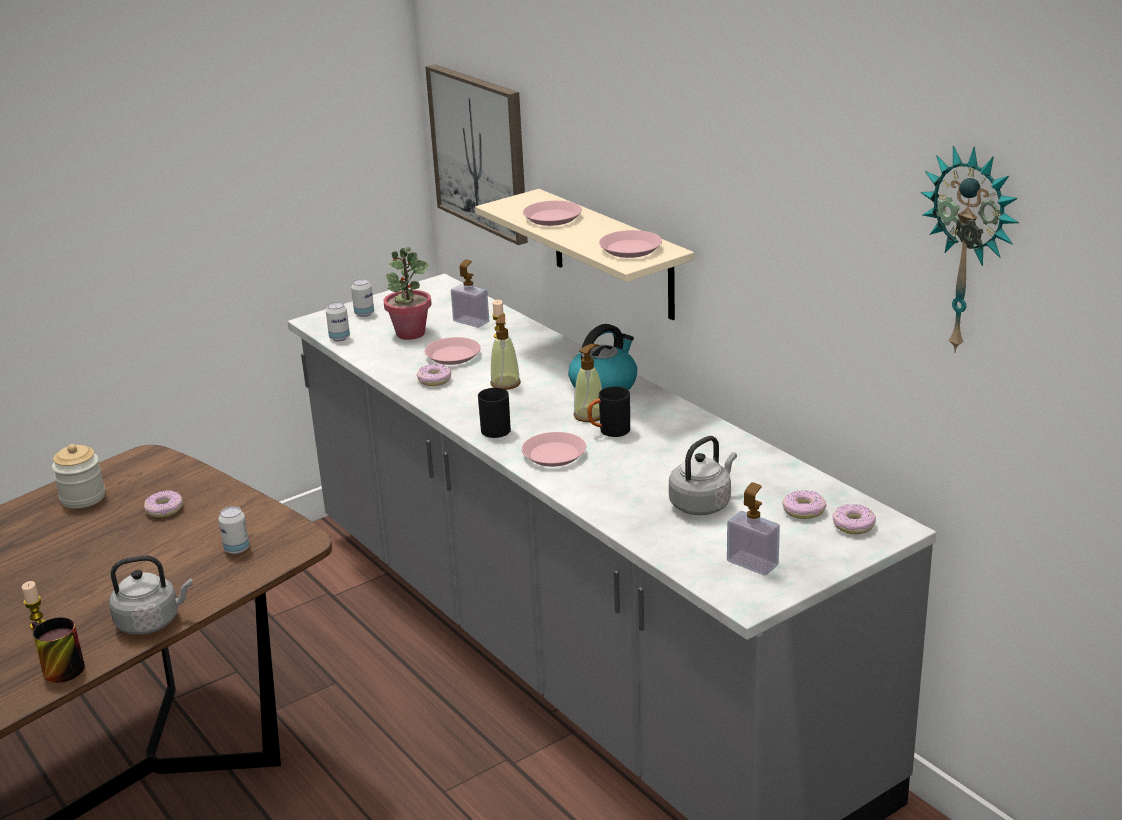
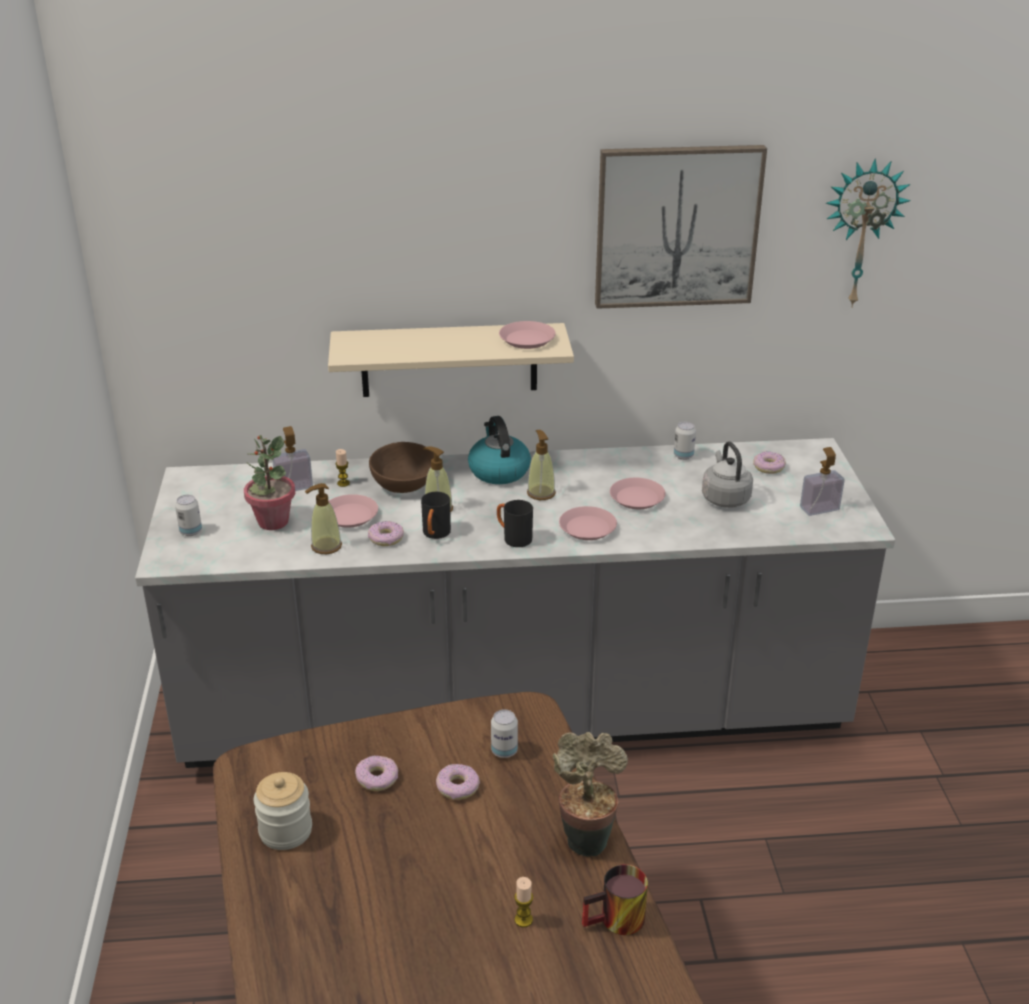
camera: 60 degrees left, 5 degrees up
(151, 621) = (585, 837): grey kettle -> potted plant
(339, 338) = (225, 560): can -> can (683, 456)
(397, 363) = (326, 546): none -> soap dispenser
(480, 152) = (223, 322): picture -> picture (677, 226)
(528, 357) = (403, 484): none -> brown bowl
(552, 218) = (412, 345): pink plate -> pink plate (636, 498)
(609, 432) = (577, 494): black mug -> black mug (435, 535)
(853, 525) = (803, 459): donut -> donut (457, 787)

